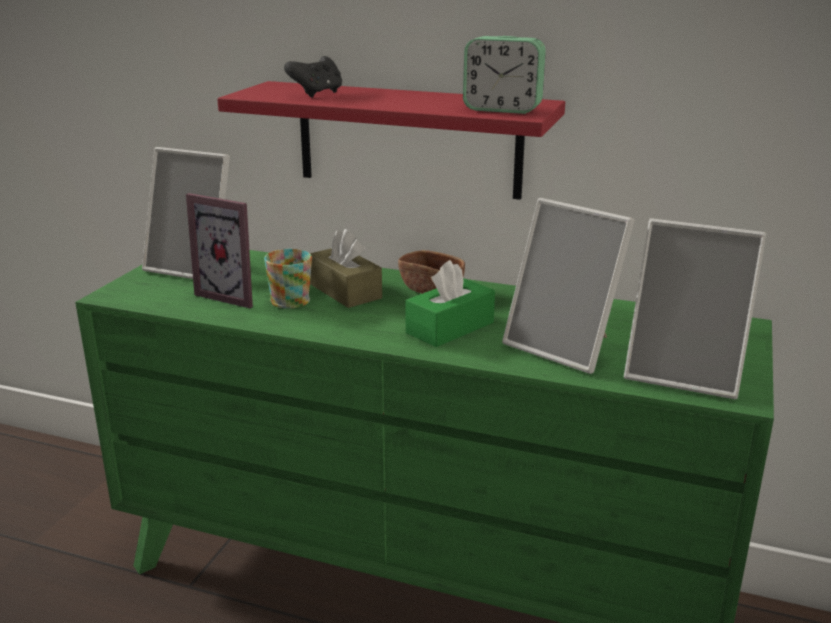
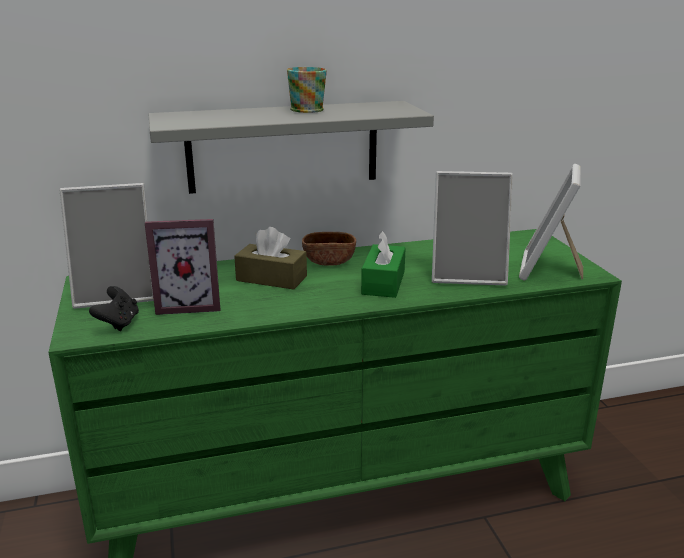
camera: 35 degrees left, 0 degrees up
(292, 298) = (241, 294): mug -> mug (305, 109)
(317, 94) = (226, 117): black game controller -> black game controller (118, 323)
(408, 139) = (283, 146): red shelf -> grey shelf
(502, 109) = (387, 110): alarm clock -> none
(685, 373) = (549, 270): picture frame -> picture frame turned 120 degrees clockwise

